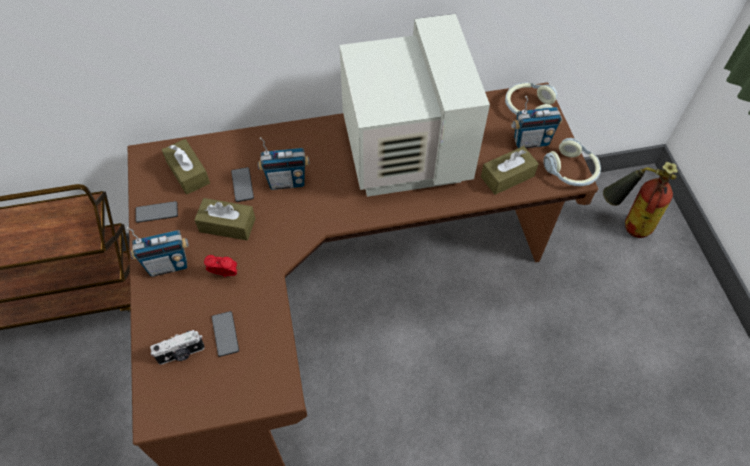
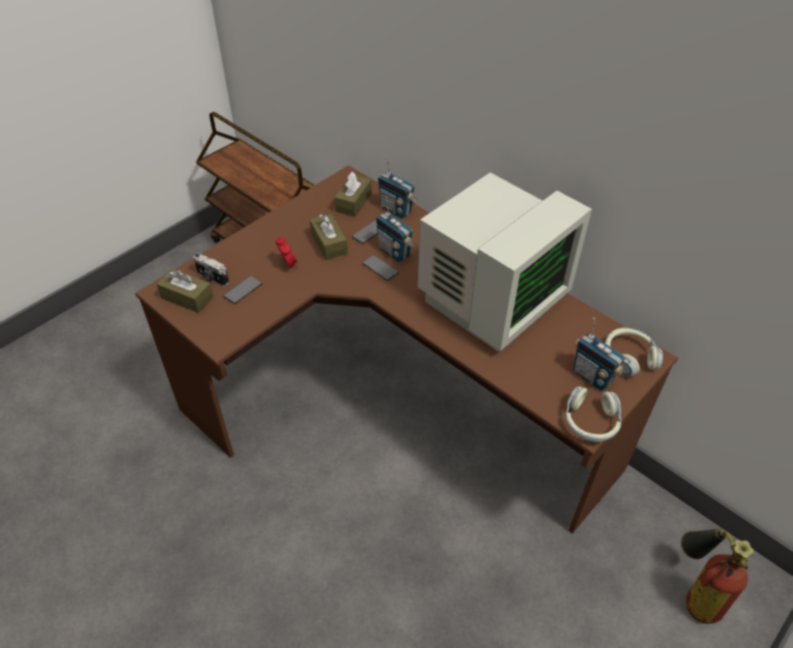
camera: 55 degrees right, 10 degrees down
(157, 212) = (308, 207): phone -> phone (380, 268)
(168, 265) = (273, 235): radio -> radio (396, 210)
(507, 176) = (535, 379): brown tissue box -> brown tissue box (187, 298)

